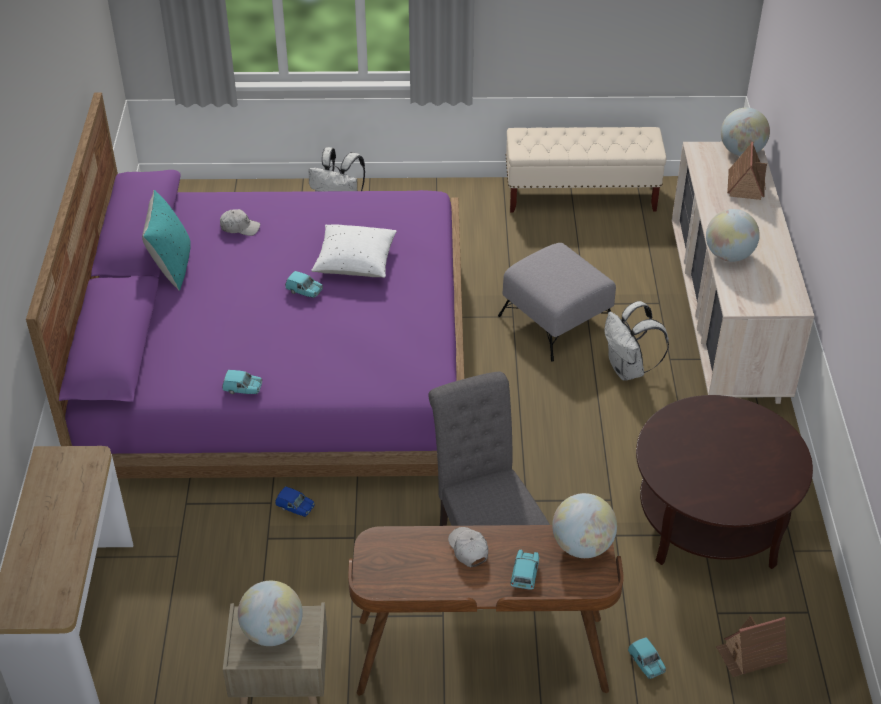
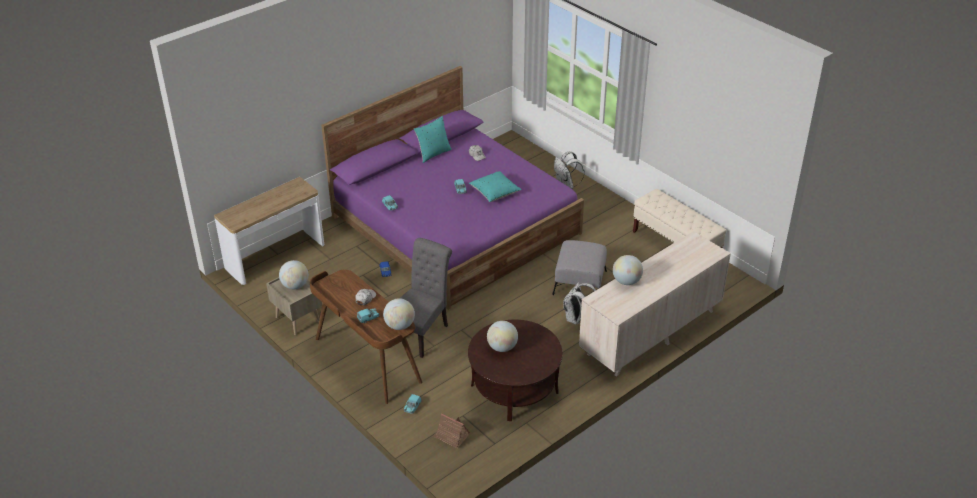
camera: 50 degrees right, 5 degrees down
(355, 263) = (495, 193): white pillow -> turquoise pillow
(741, 151) = (712, 251): globe -> globe (502, 347)
(745, 185) = (687, 263): toy house -> none

